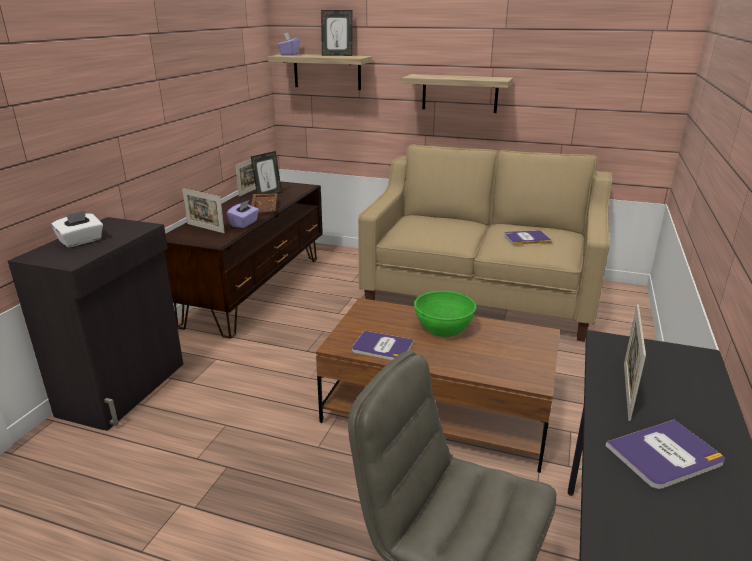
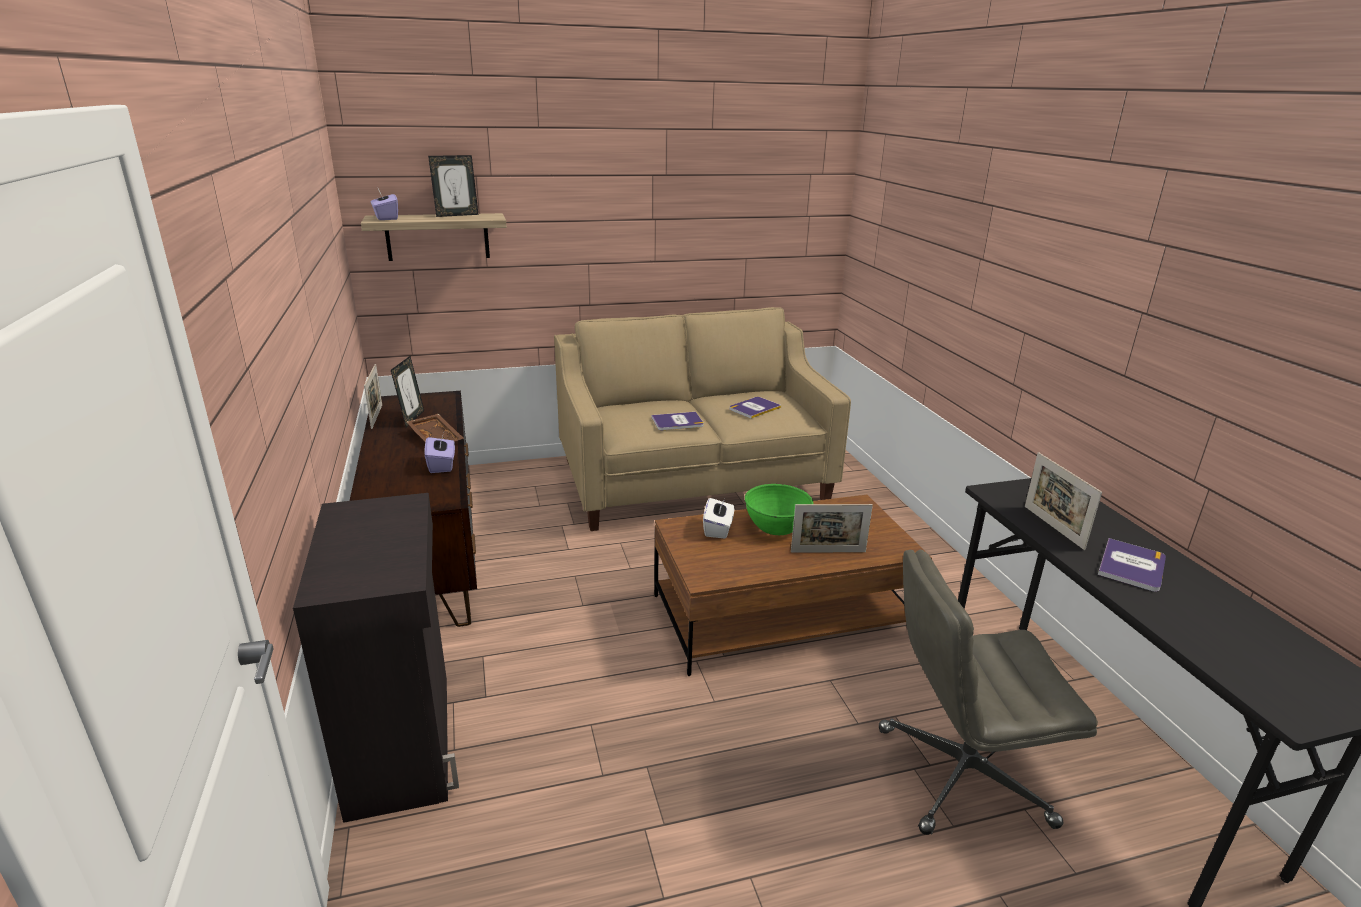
camera: 35 degrees left, 0 degrees up
(81, 241) = (355, 547): white tissue box -> white tissue box (718, 529)
(205, 228) = (397, 485): picture frame -> picture frame (828, 552)
(382, 347) = (747, 564): book -> book (677, 422)
(459, 93) = (619, 252): shelf -> none

